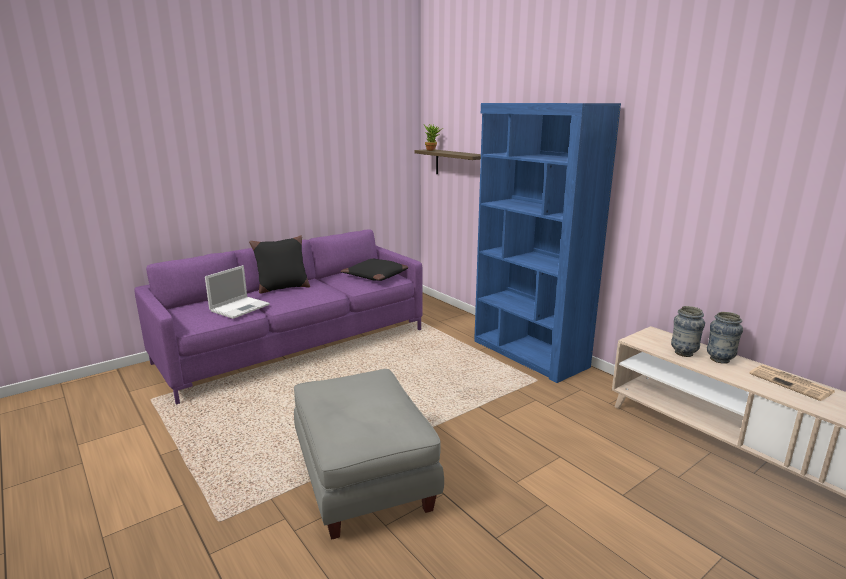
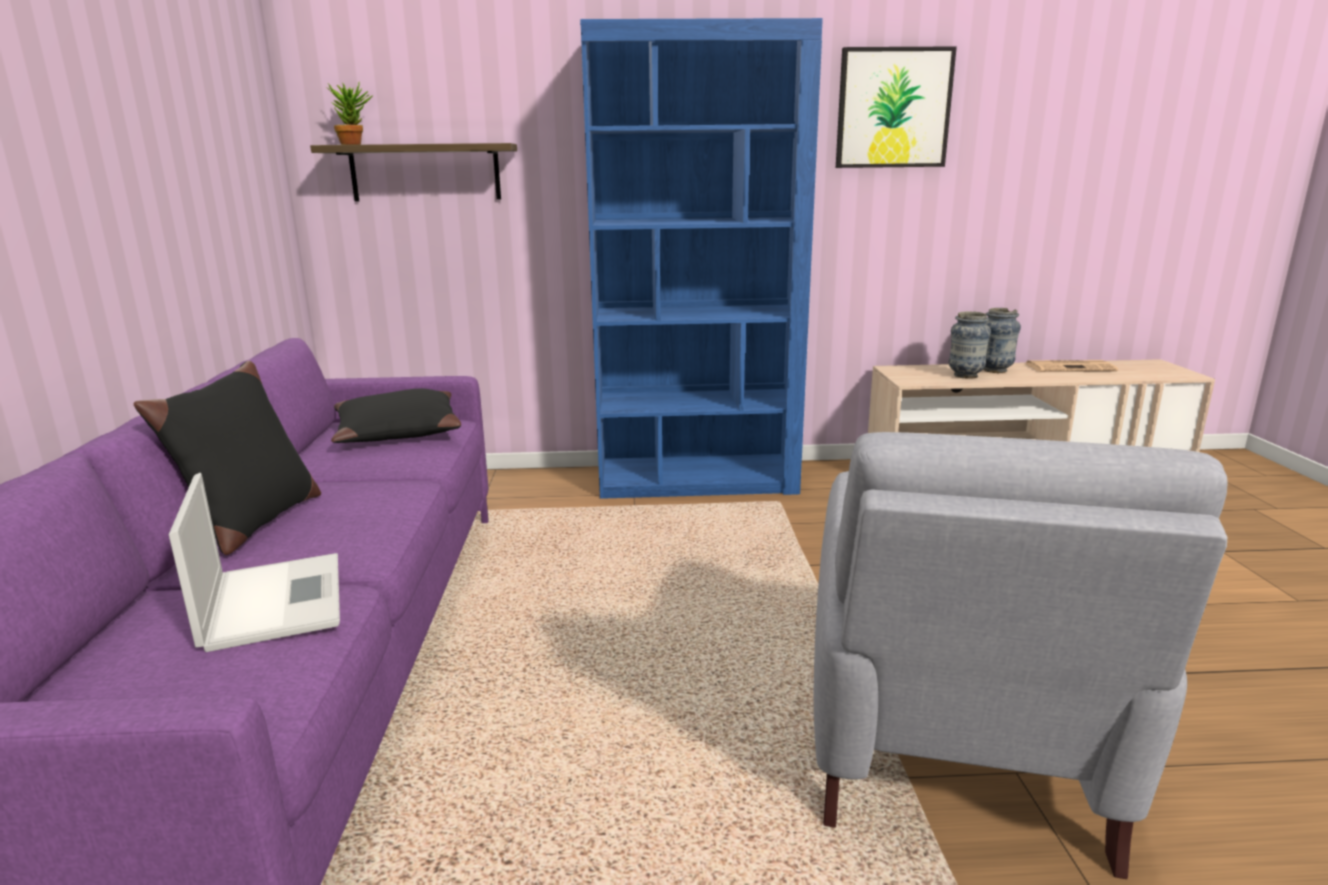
camera: 55 degrees left, 0 degrees up
(362, 478) = (952, 748): grey ottoman -> grey armchair
(679, 153) = (893, 108): none -> picture

